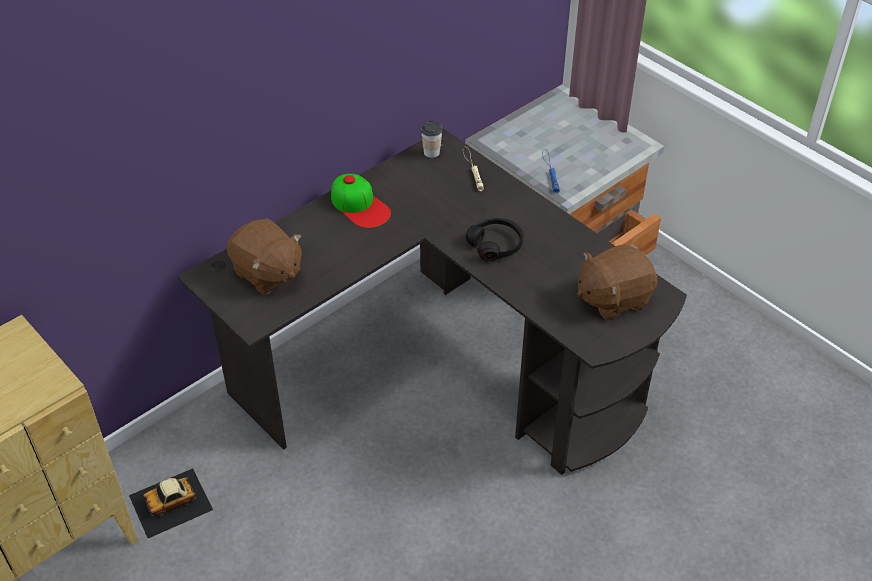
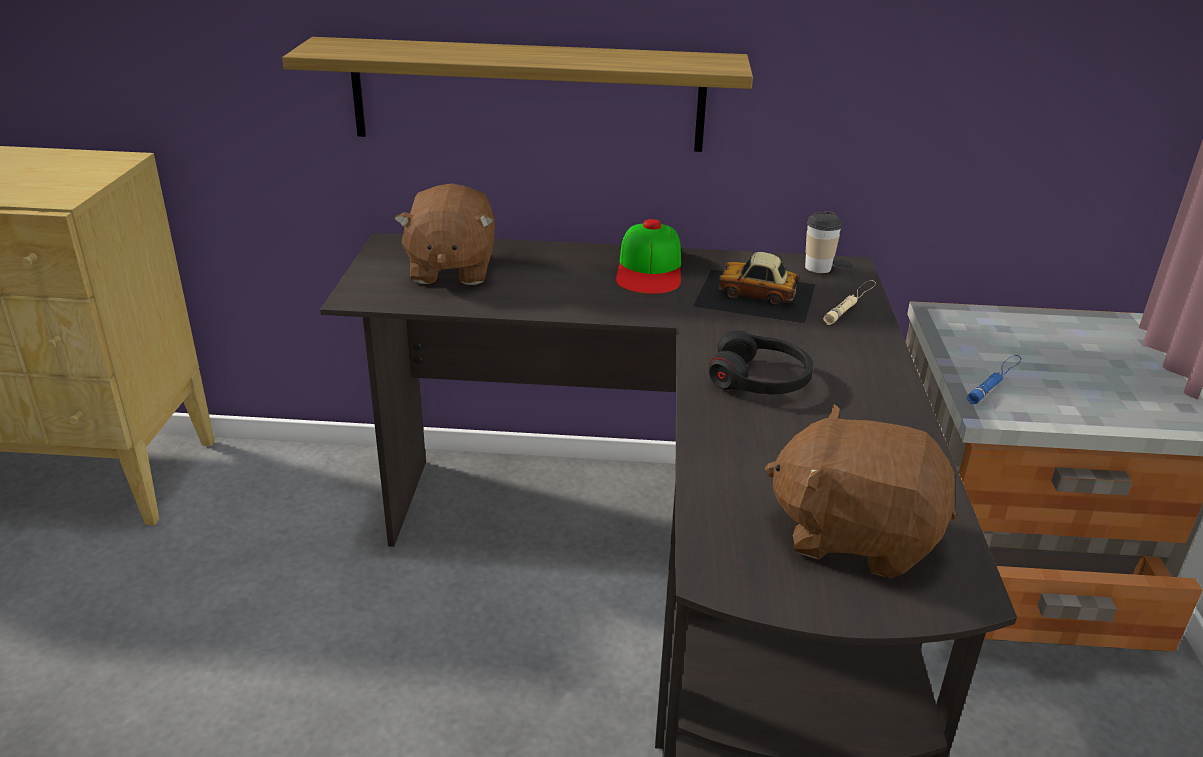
camera: 45 degrees right, 15 degrees down
(171, 502) = (229, 515): toy car -> toy car (756, 295)
(253, 143) = (528, 95): none -> shelf

